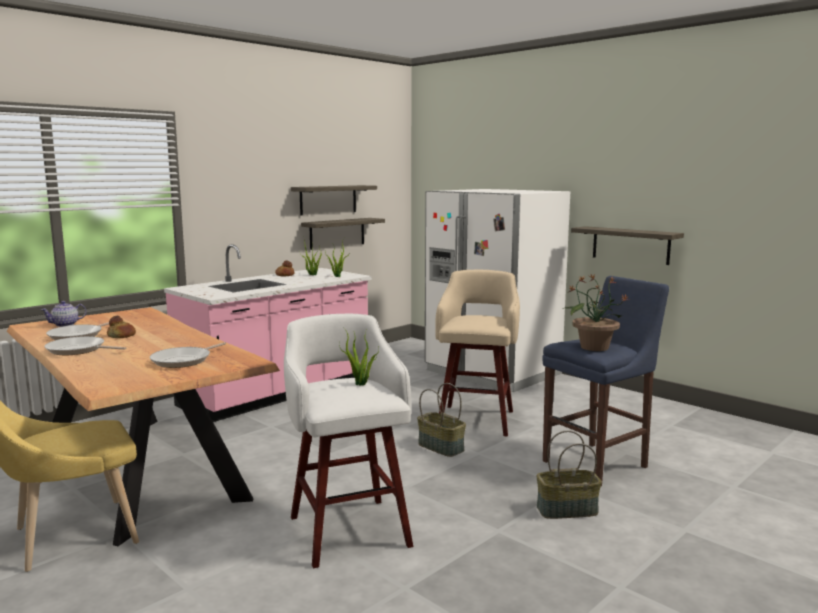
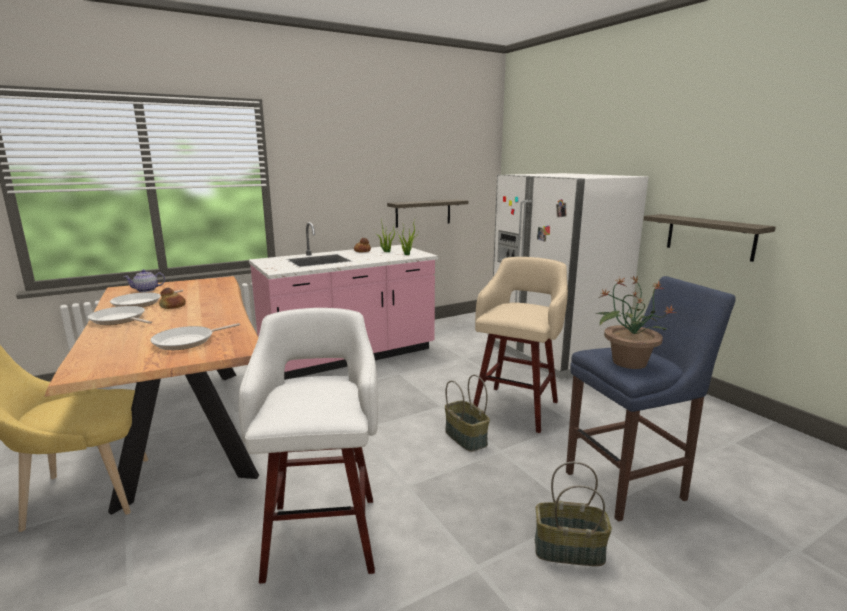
camera: 15 degrees right, 5 degrees up
(328, 199) = (415, 182): shelf -> none
(361, 384) = (330, 390): potted plant -> none

